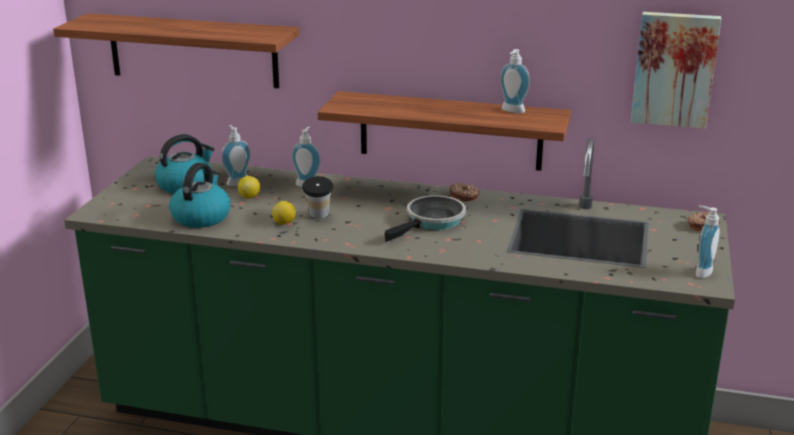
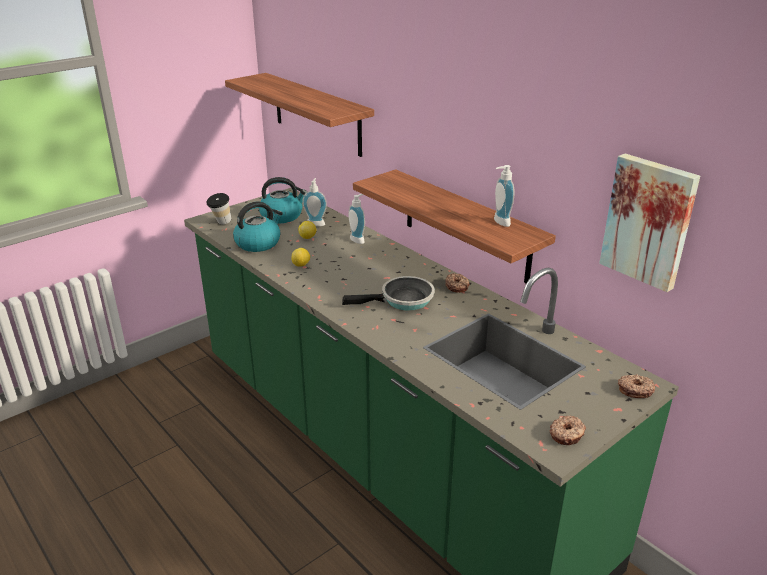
camera: 35 degrees right, 5 degrees up
(319, 217) = (329, 269): cup -> cup (221, 223)
(700, 271) = (567, 435): soap dispenser -> donut

